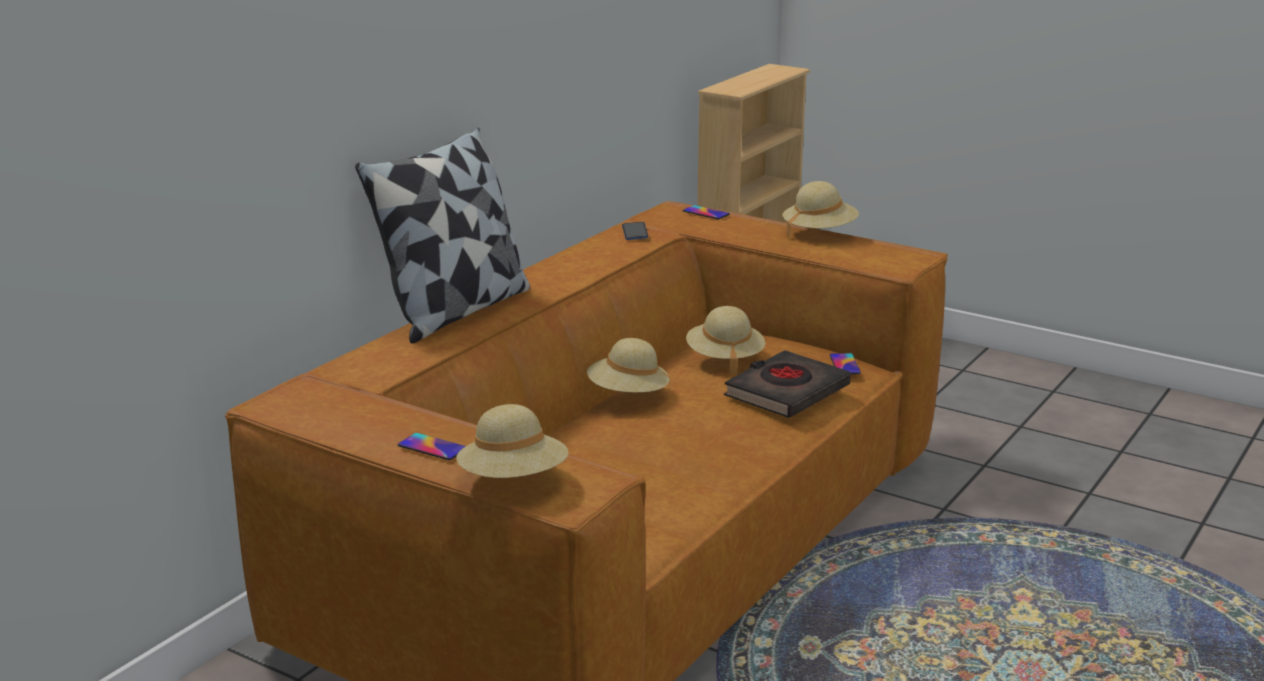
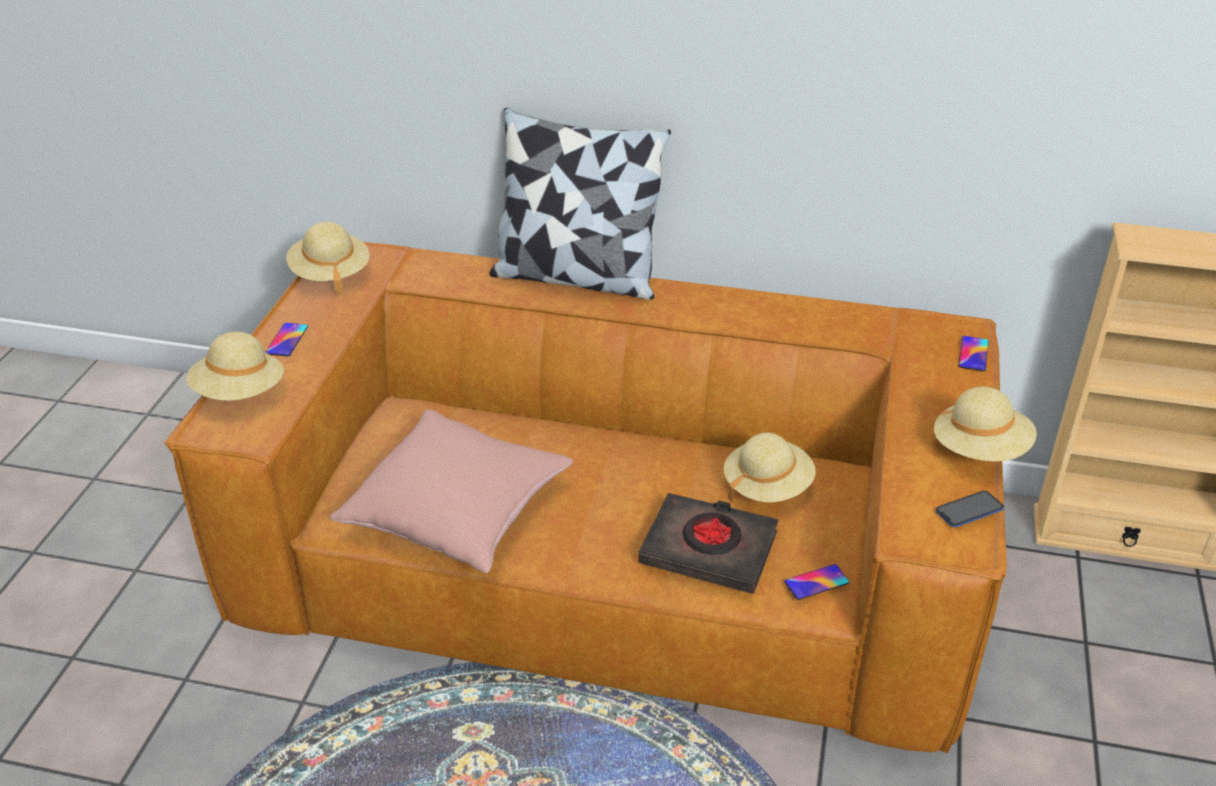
camera: 70 degrees right, 15 degrees up
(628, 394) = (639, 442): beige hat -> beige hat (330, 274)
(635, 232) = (863, 322): phone -> phone (969, 510)
(663, 488) = (457, 511): none -> pink pillow

